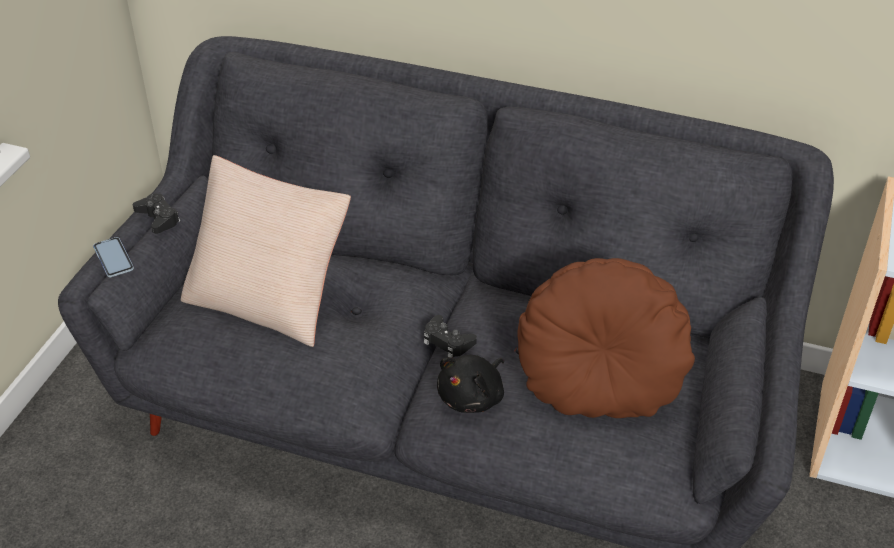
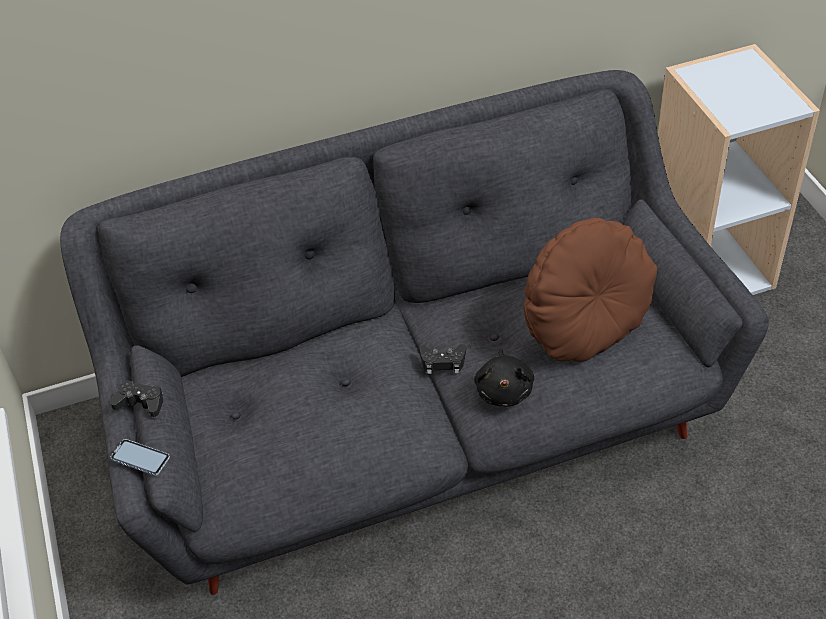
camera: 35 degrees left, 5 degrees up
(269, 296) = (277, 412): beige pillow -> none

